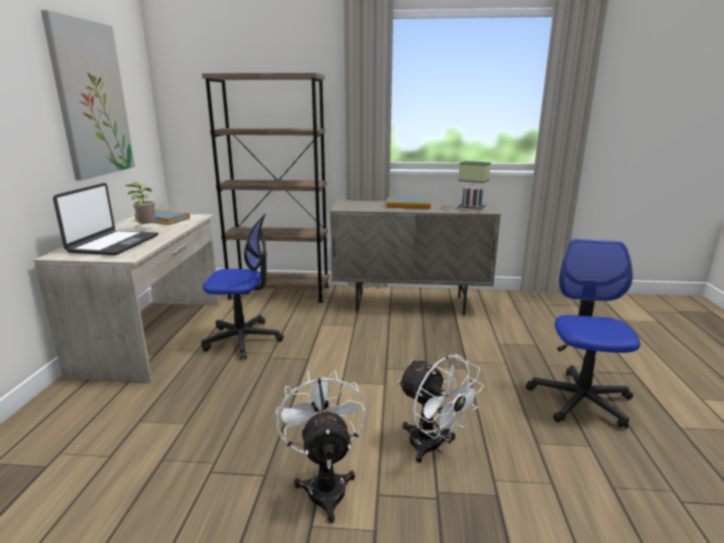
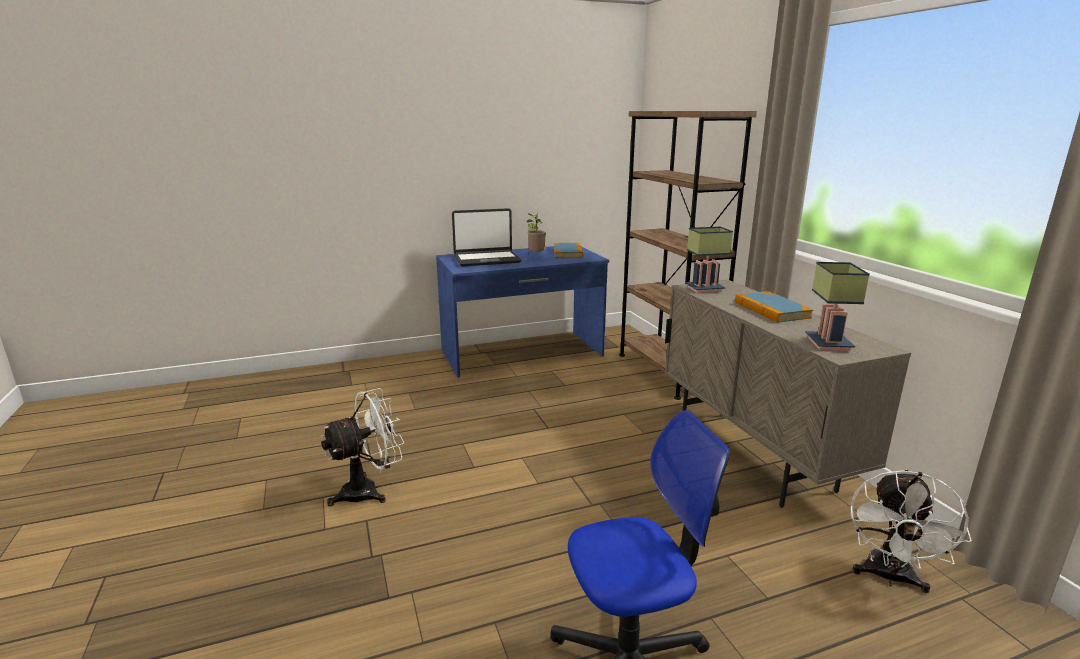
camera: 65 degrees right, 0 degrees up
(91, 99) = (539, 136): picture -> none
(154, 335) = (522, 353): beige desk -> blue desk
(243, 339) = (552, 387): office chair -> none
(351, 207) = (704, 289): none -> table lamp
(433, 447) = (445, 539): white fan -> white fan (889, 578)

